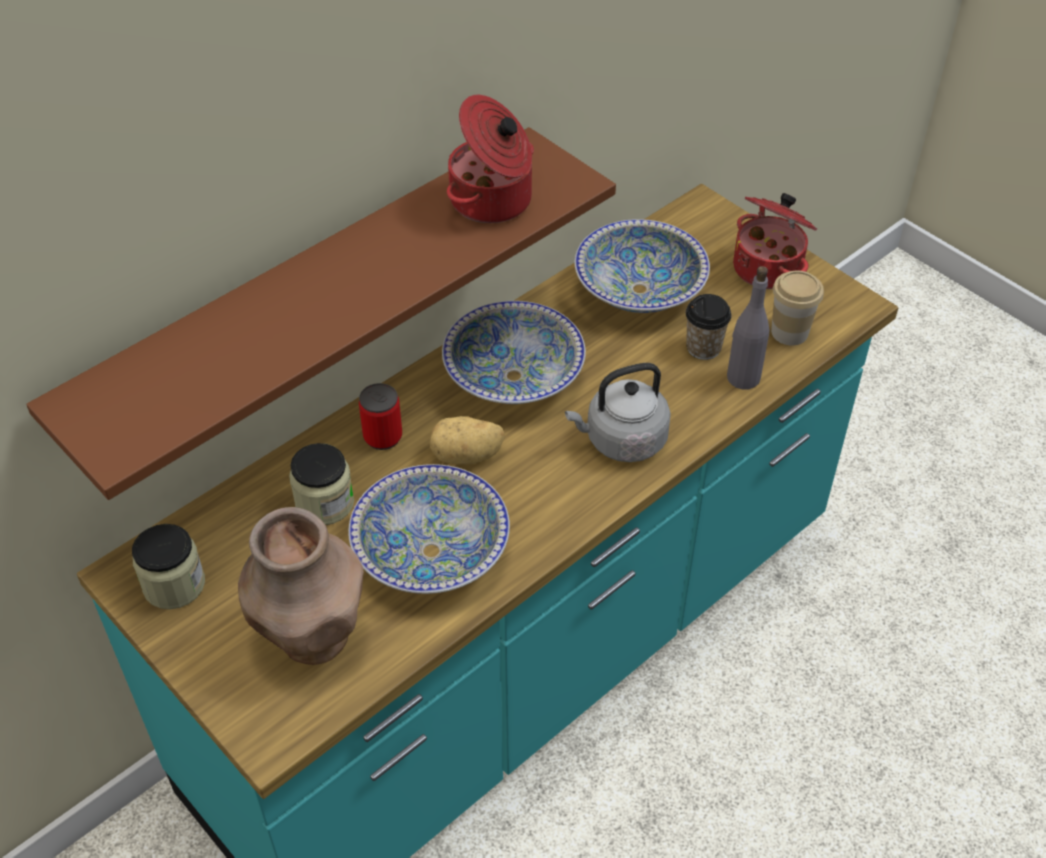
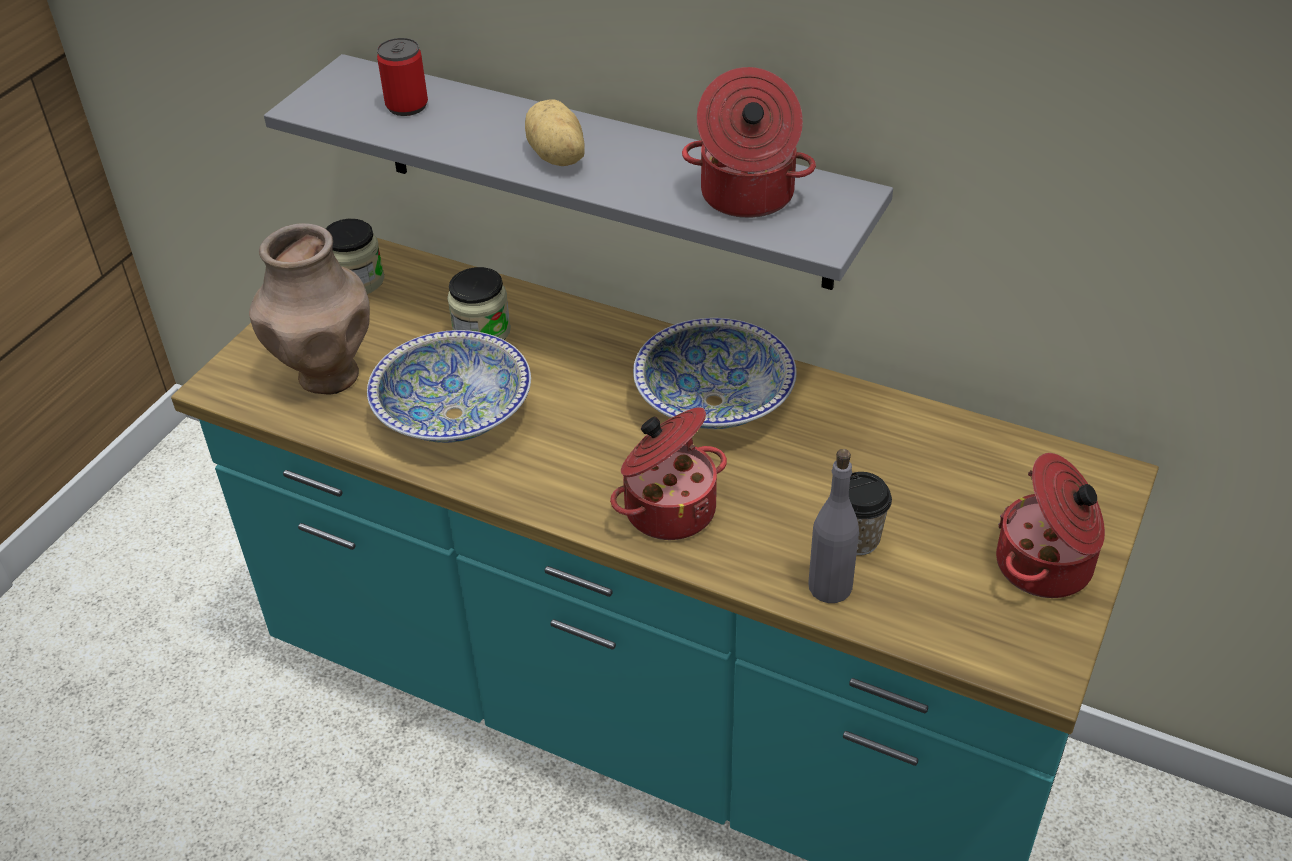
camera: 70 degrees right, 5 degrees down
(310, 299) = (600, 171): brown shelf -> grey shelf
(383, 437) = (581, 340): can -> can (407, 106)
(467, 456) = (585, 401): potato -> potato (556, 157)
(621, 440) = (668, 508): grey kettle -> cooking pot
(640, 289) = (917, 460): bowl -> none
(789, 332) = (940, 613): cup -> none

